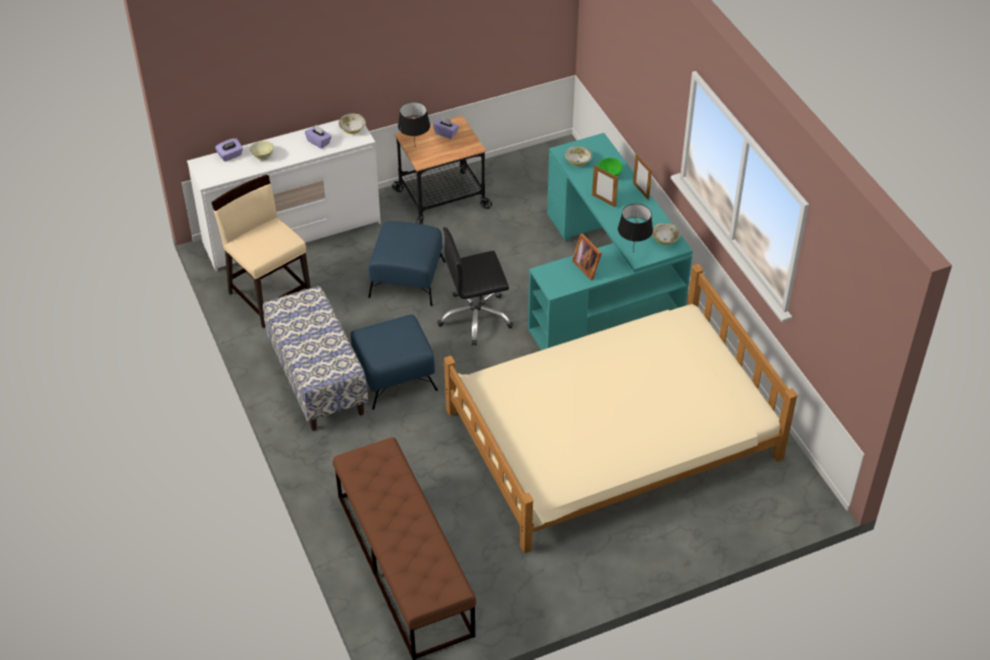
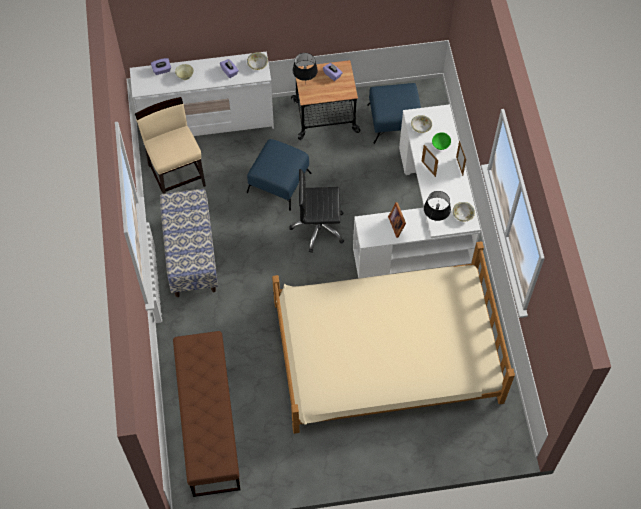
camera: 15 degrees right, 15 degrees up
(394, 376) = (246, 264): blue ottoman -> blue ottoman (394, 121)
(604, 284) = (422, 221): turquoise desk -> white desk

